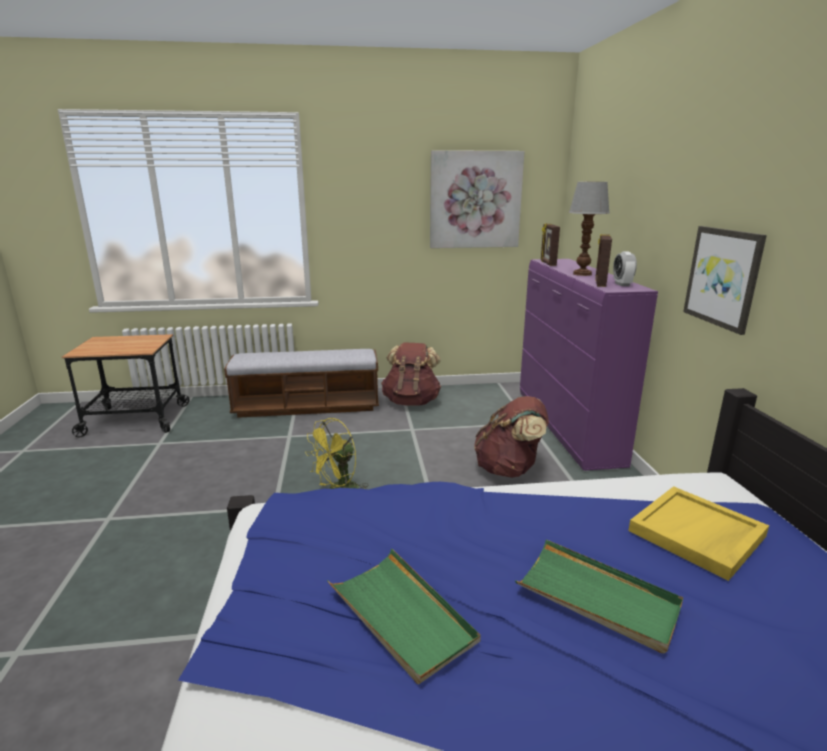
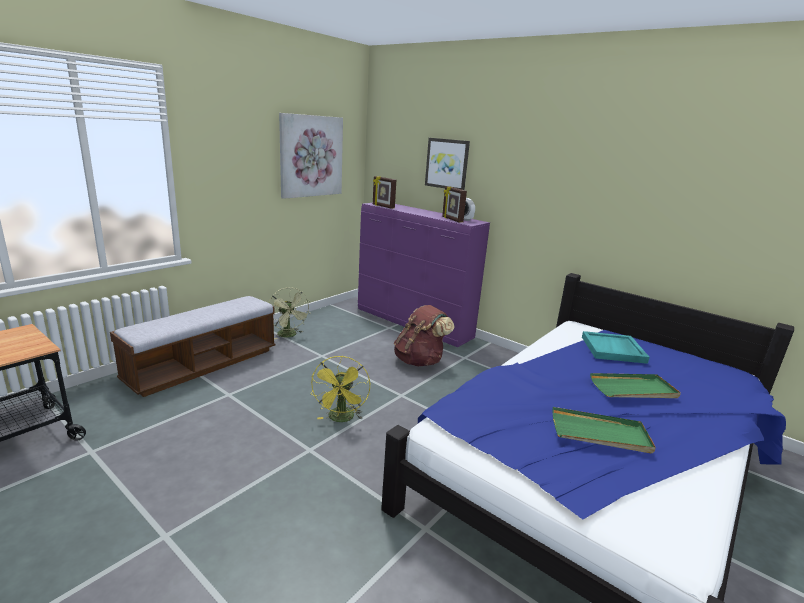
camera: 45 degrees left, 0 degrees up
(411, 402) = (289, 335): brown backpack -> green fan
(582, 274) = (425, 213): table lamp -> none
(697, 534) = (613, 350): yellow tray -> turquoise tray
(723, 277) = (542, 212): picture -> picture (447, 164)

